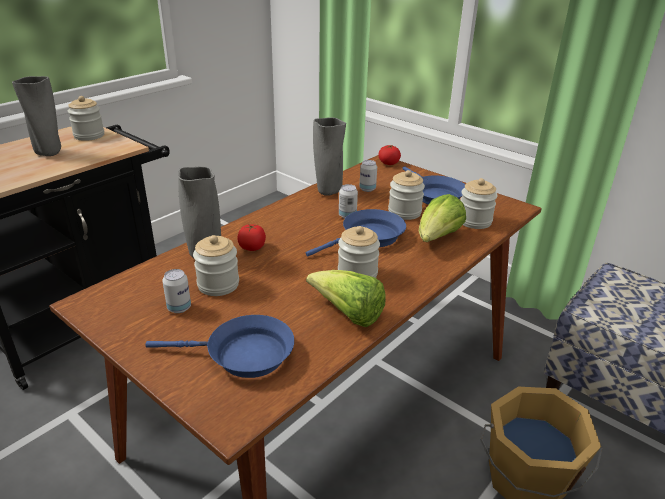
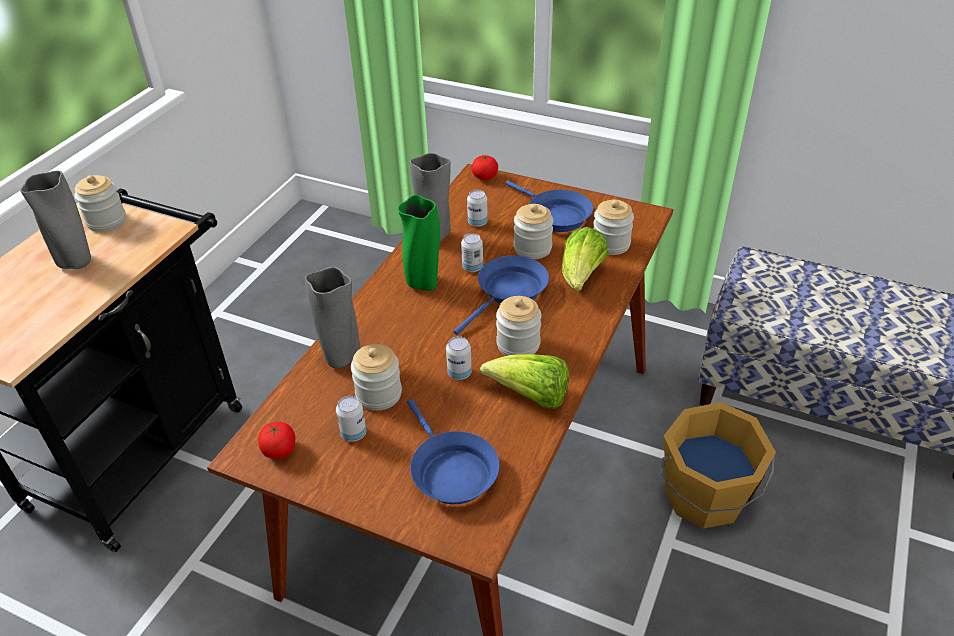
camera: 15 degrees left, 10 degrees up
(243, 355) = (450, 471): blue frying pan -> blue frying pan turned 75 degrees clockwise
(252, 248) = (389, 337): tomato -> tomato (279, 450)
(295, 284) = (459, 373): none -> can
(301, 219) = (423, 283): none -> green vase

